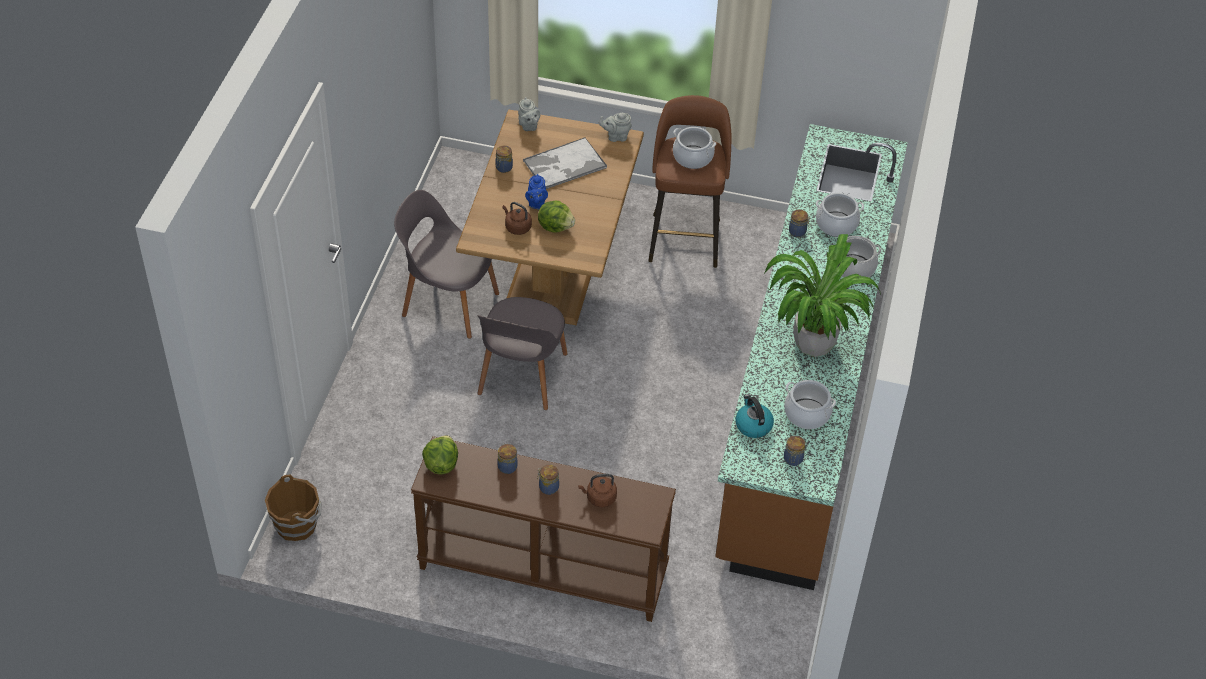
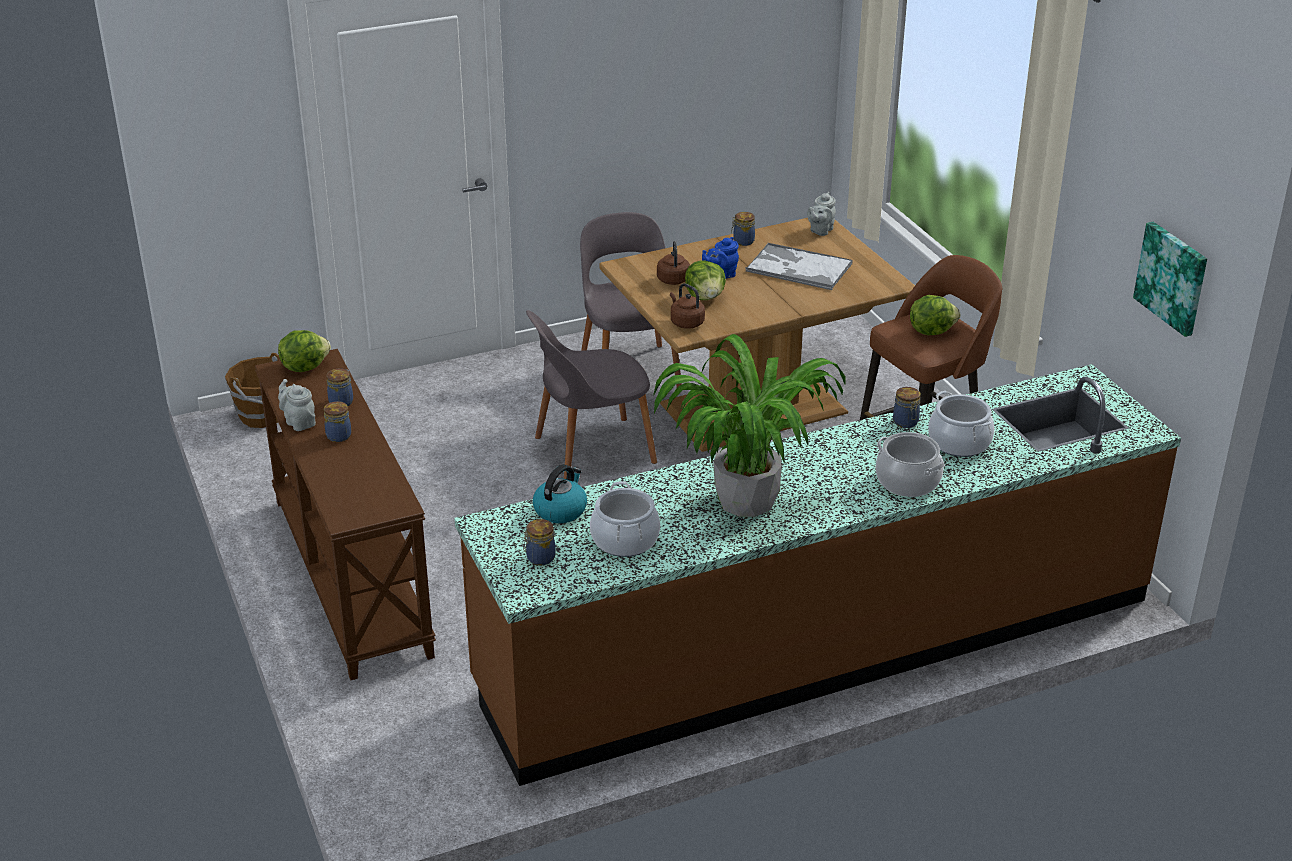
camera: 55 degrees right, 15 degrees down
(599, 498) = (357, 471): brown kettle -> brown kettle (686, 322)
(616, 136) = (885, 277): grey teapot -> grey teapot (299, 422)
(692, 157) = (931, 331): cooking pot -> lettuce
(878, 56) = (1173, 277): none -> picture

